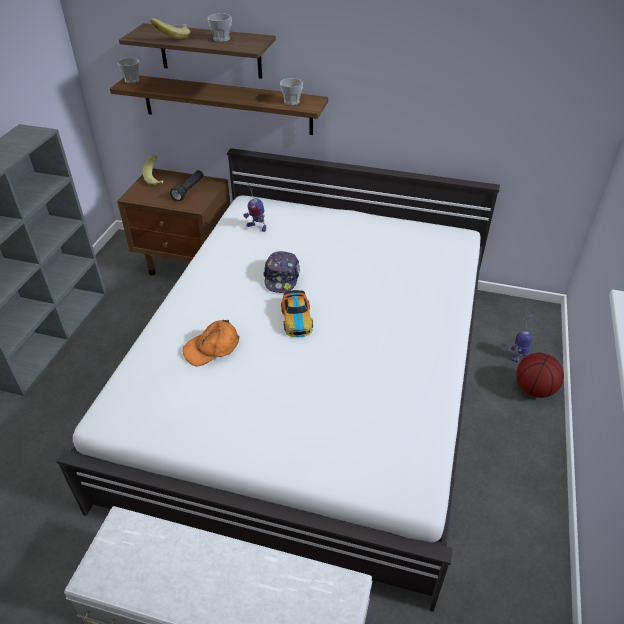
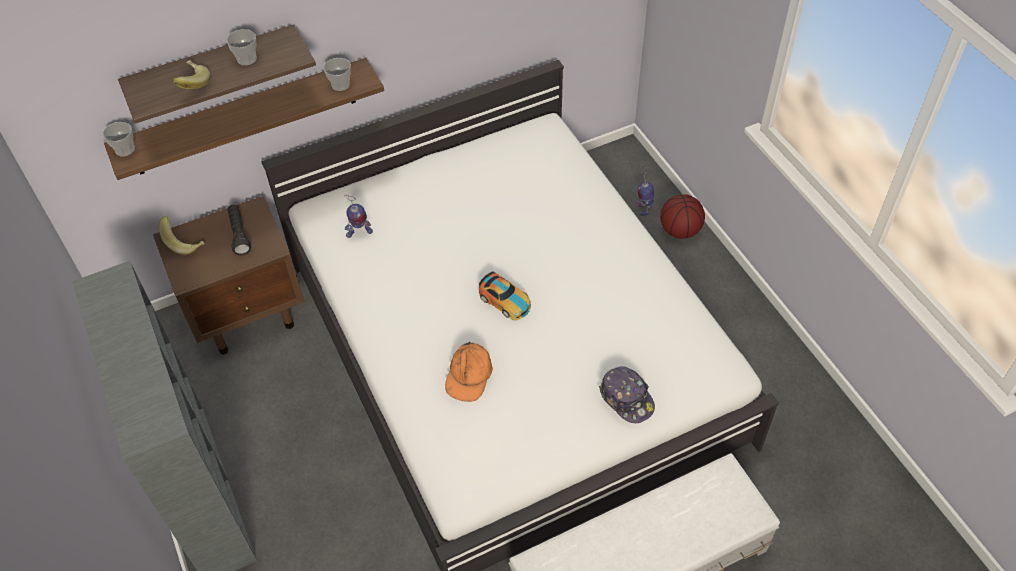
camera: 40 degrees left, 10 degrees up
(282, 277) = (446, 270): cap -> cap (627, 399)

